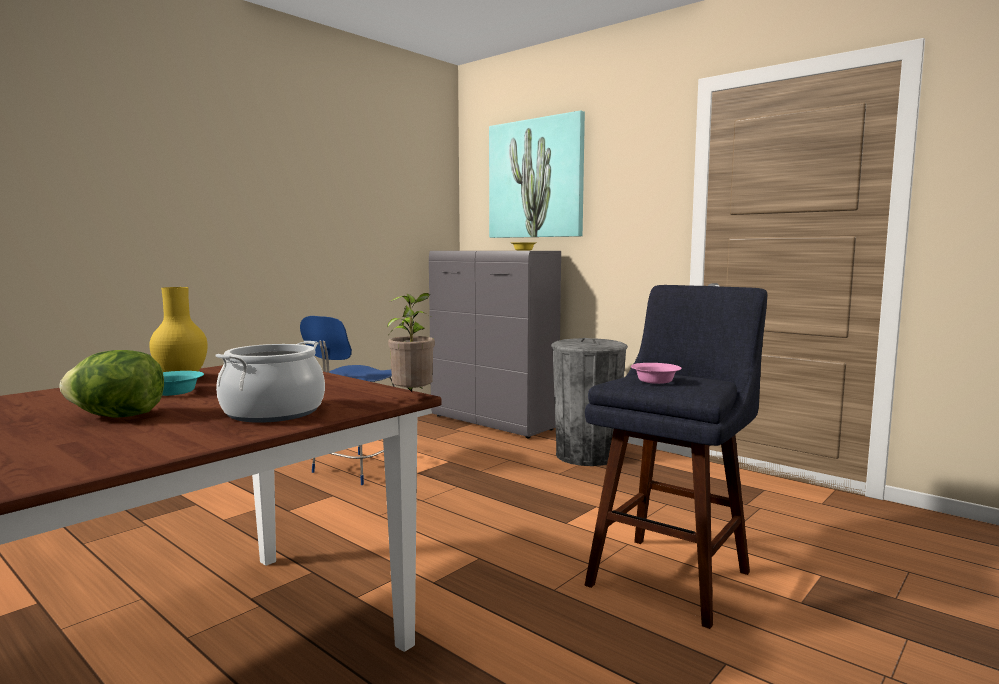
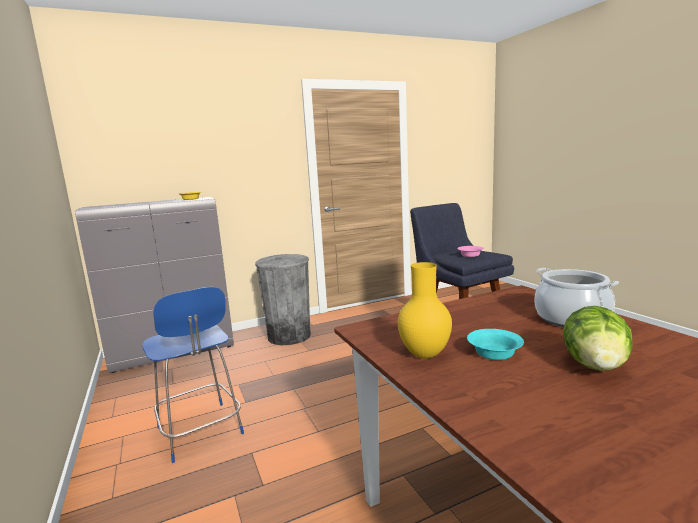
camera: 65 degrees left, 5 degrees up
(413, 398) = (529, 289): potted plant -> none
(536, 179) = (169, 137): picture -> none

